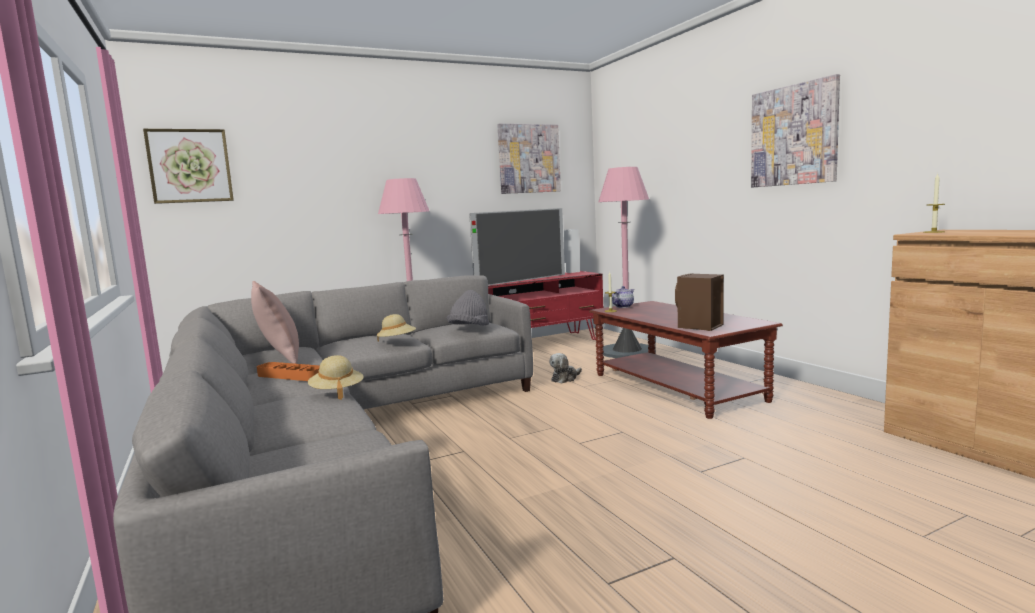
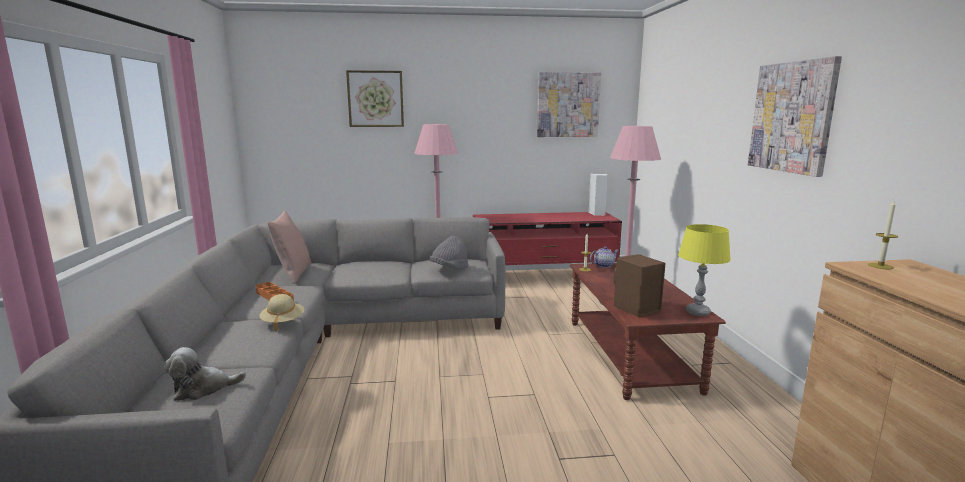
camera: 20 degrees right, 5 degrees up
(190, 166) = (277, 107): picture -> picture (375, 99)
(397, 341) = (384, 272): beige hat -> none
(522, 280) = (540, 220): television -> none
(565, 378) = (541, 322): plush toy -> plush toy (203, 389)
(753, 321) = (697, 312): none -> yellow table lamp

